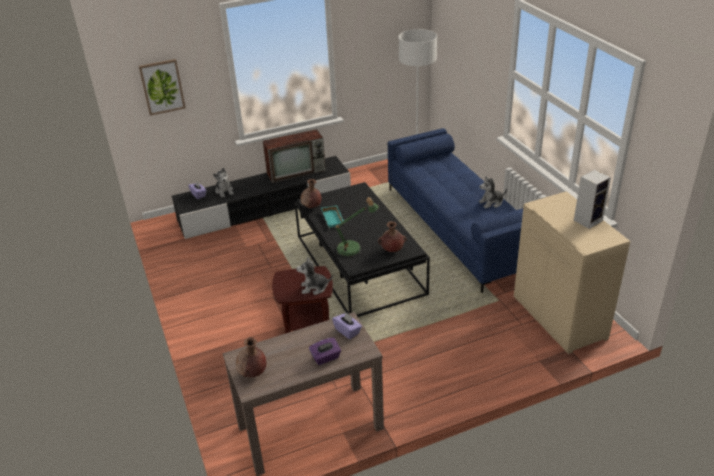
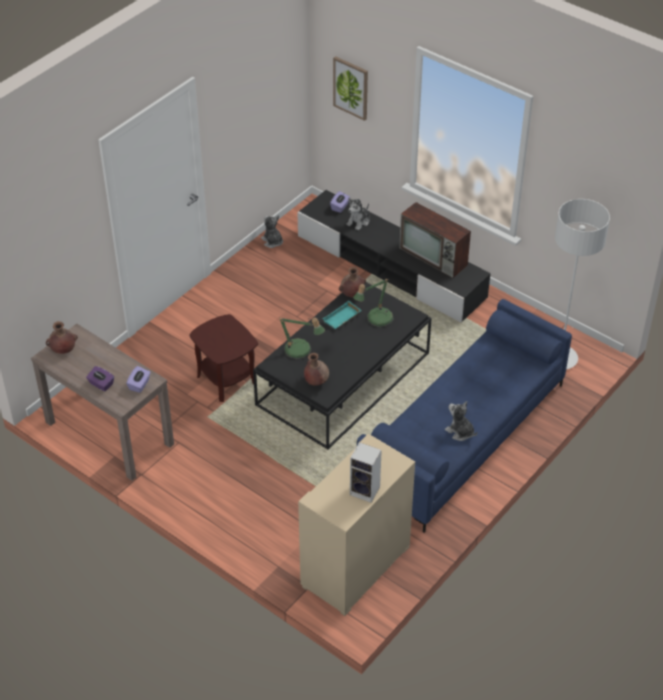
camera: 60 degrees right, 10 degrees up
(314, 288) = (221, 349): plush toy -> plush toy (272, 241)
(350, 204) = (376, 320): none -> table lamp

